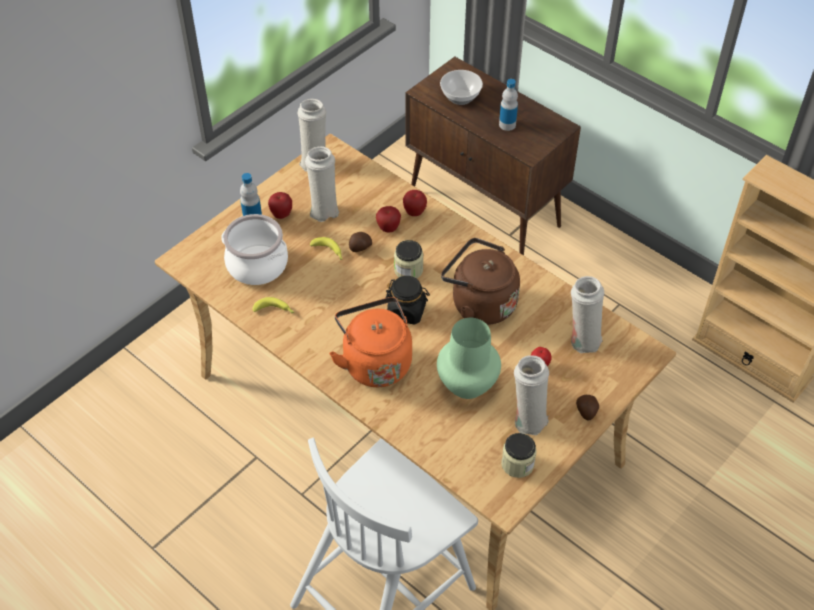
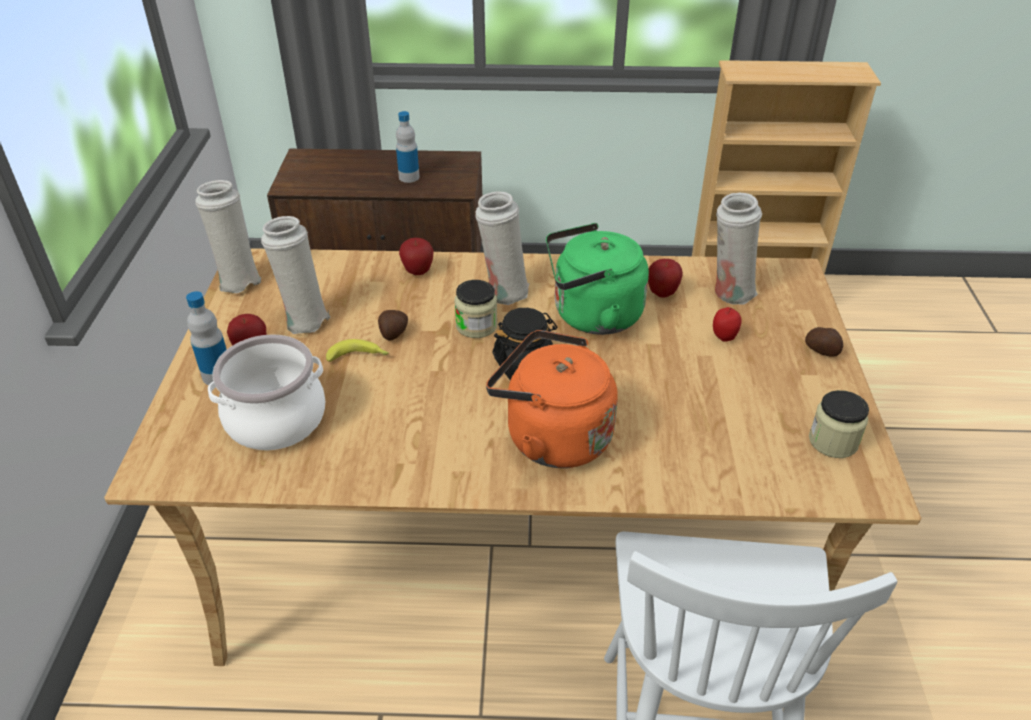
camera: 40 degrees left, 10 degrees down
(275, 311) = (358, 456): banana -> none
(388, 228) = (405, 300): apple -> apple (662, 293)
(460, 97) = (333, 176): bowl -> none
(466, 383) = (678, 396): green vase -> none
(479, 303) = (592, 315): brown kettle -> green kettle
(528, 419) = (781, 392): white vase -> white vase (503, 292)

